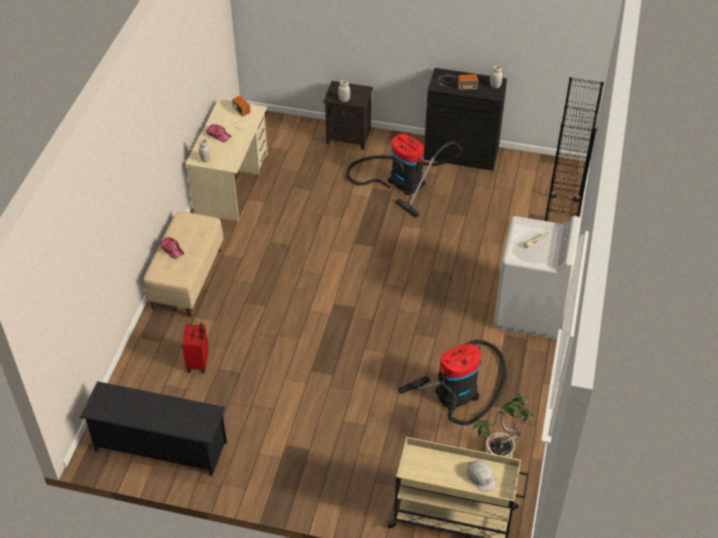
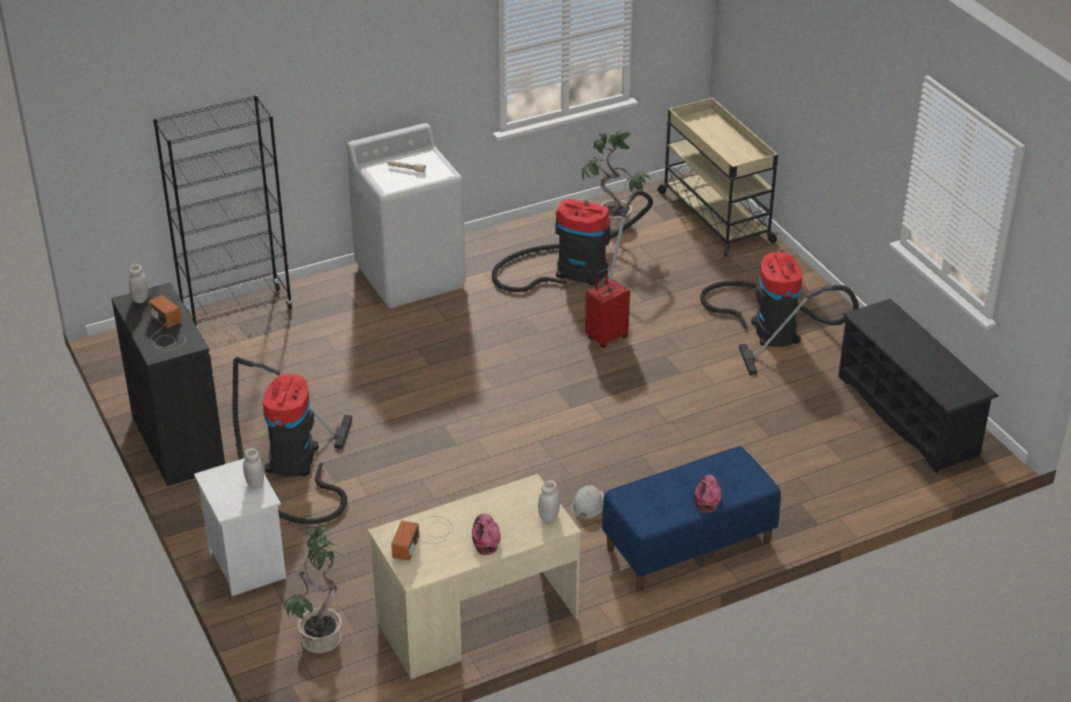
camera: 130 degrees left, 10 degrees down
(187, 278) = (688, 546): beige bench -> blue bench
(199, 362) = (783, 455): red suitcase -> red suitcase (606, 337)
(279, 137) = (319, 637): none -> potted plant
(303, 447) = (772, 328): none -> vacuum cleaner
(349, 136) = (245, 564): black nightstand -> white nightstand
(481, 477) = (707, 130): white hard hat -> white hard hat (588, 505)

